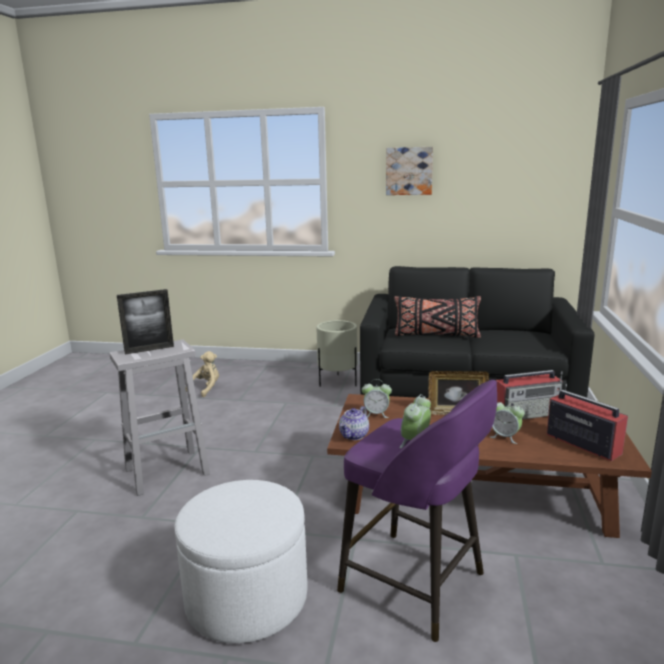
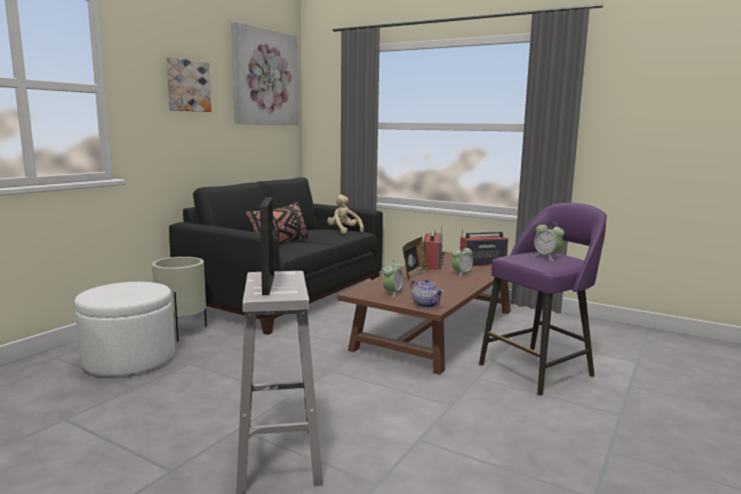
camera: 70 degrees left, 5 degrees down
(206, 389) = (52, 406): beige plush toy -> beige plush toy (344, 231)
(247, 597) = (540, 433): white ottoman -> white ottoman (129, 360)
(523, 151) = (265, 77): none -> picture

